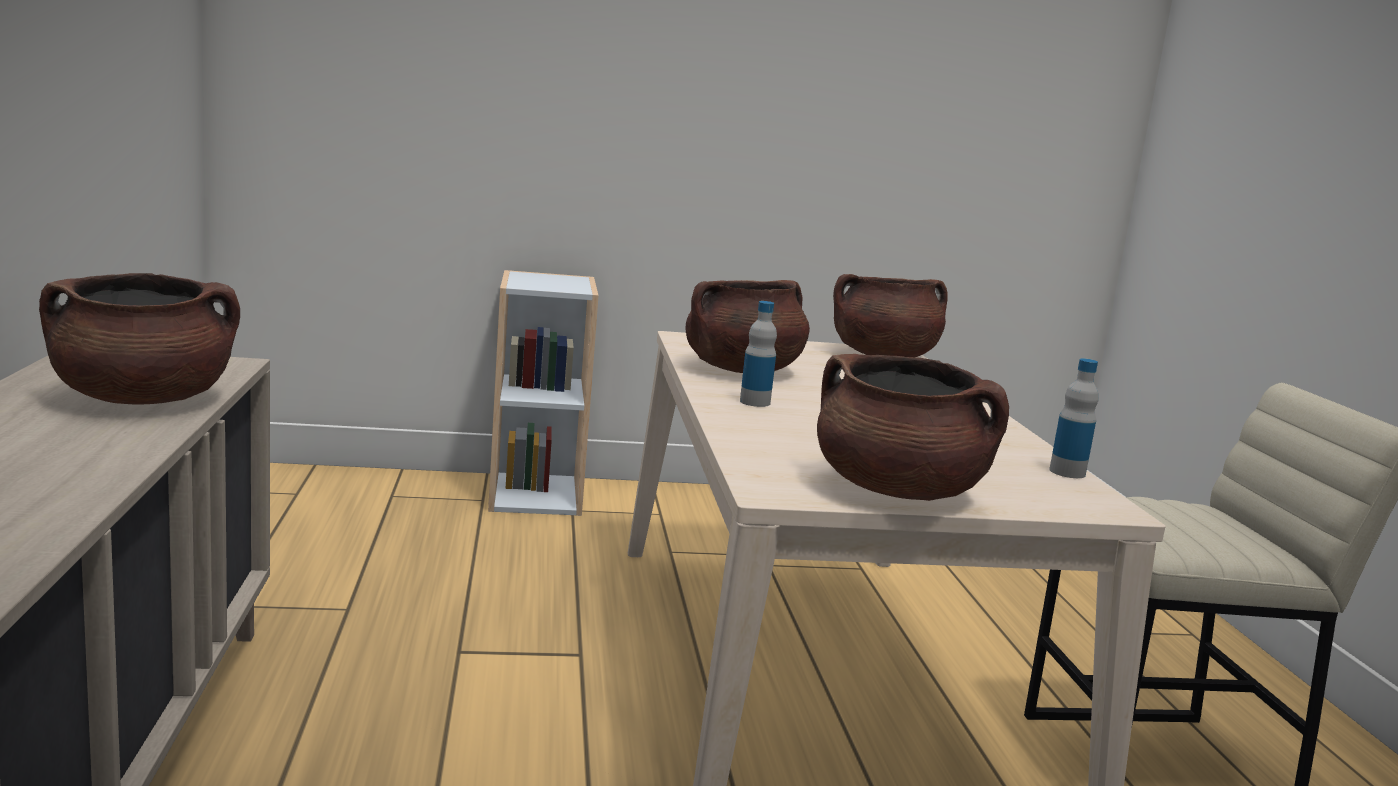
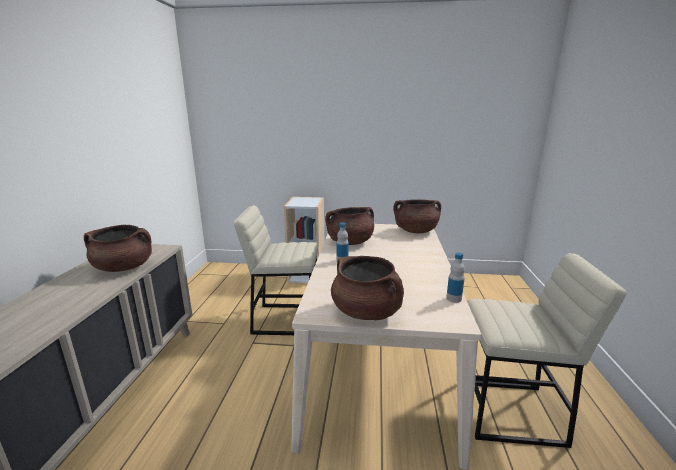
camera: 15 degrees right, 5 degrees up
(521, 597) = (283, 319): none -> beige chair

